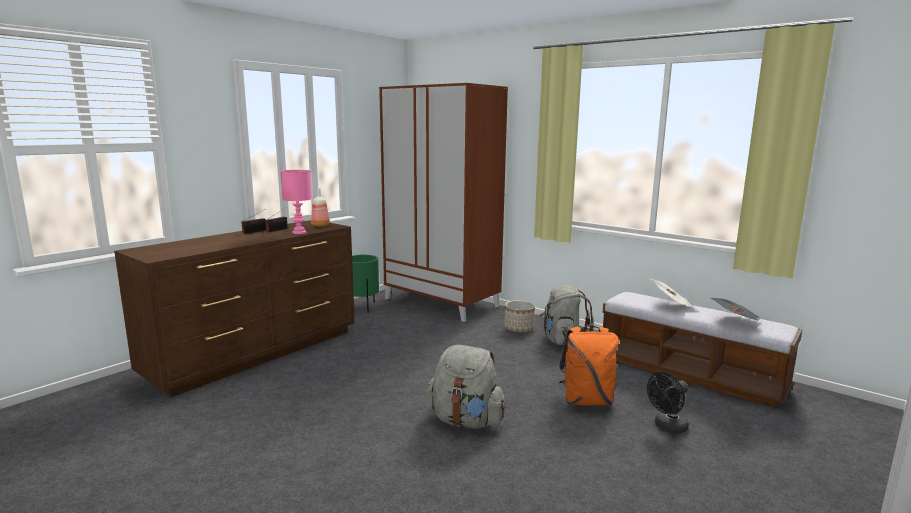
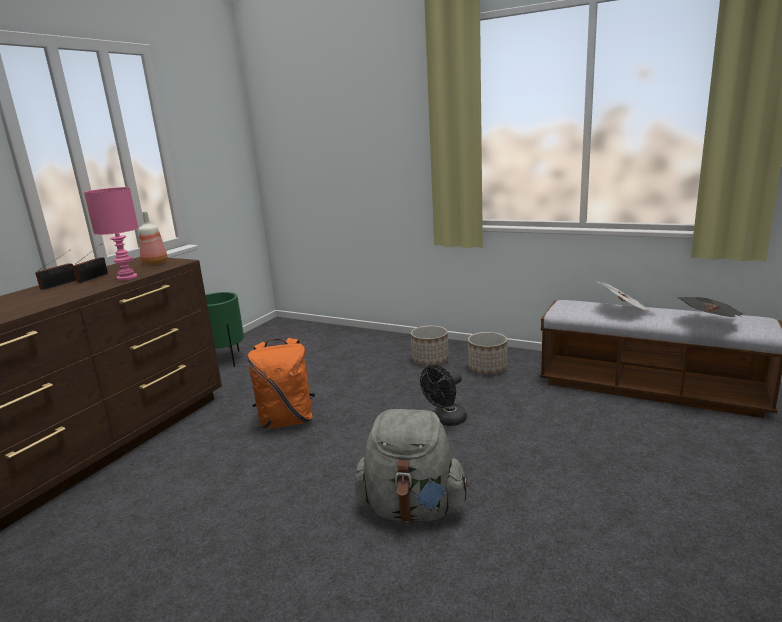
camera: 10 degrees left, 5 degrees up
(442, 302) = (325, 338): brown wardrobe -> none
(562, 341) = (487, 369): grey backpack -> planter
(586, 400) = (551, 448): orange backpack -> orange backpack (287, 420)
(667, 427) = (662, 469): black fan -> black fan (446, 420)

